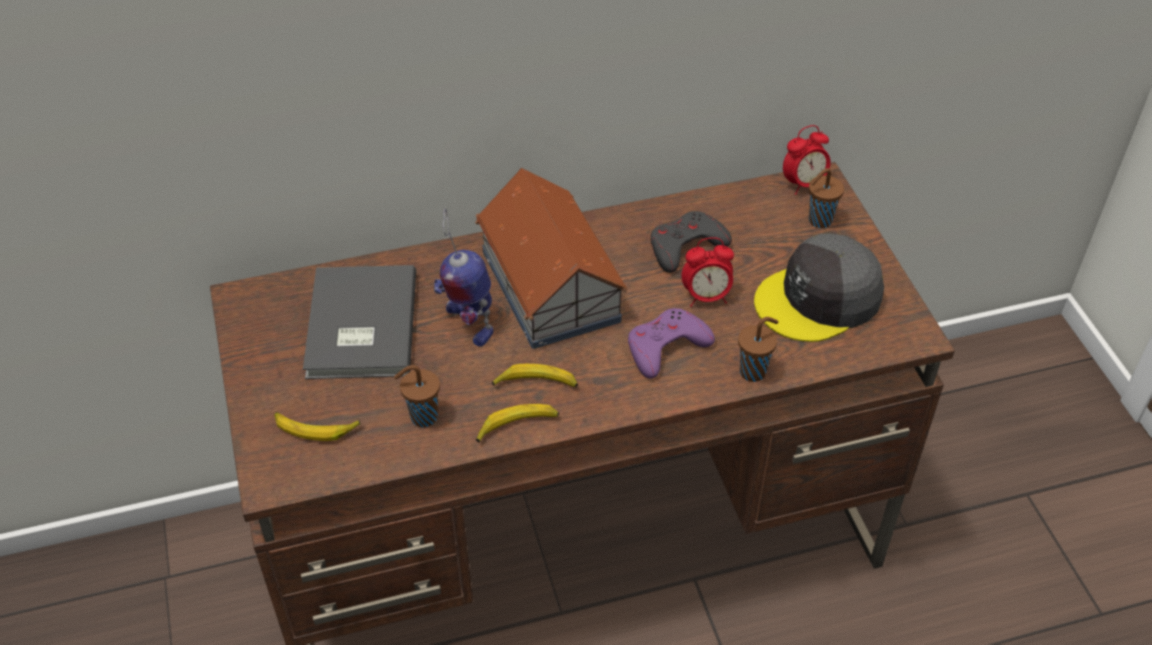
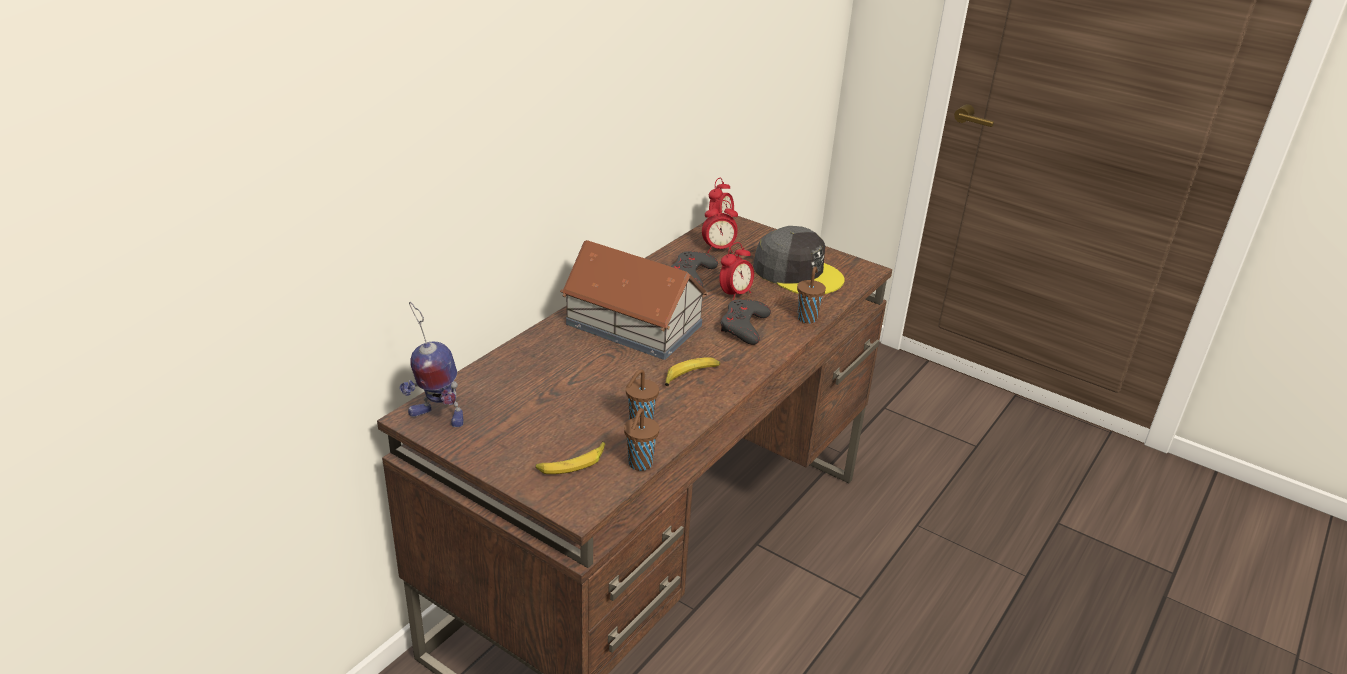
camera: 40 degrees left, 15 degrees down
(358, 327) = (529, 396): grey book -> none
(468, 323) = (605, 364): toy robot -> toy robot (436, 417)
(517, 426) = (707, 402): banana -> none
(666, 347) = (744, 326): purple game controller -> grey game controller
(761, 221) = (719, 249): none -> alarm clock
(818, 221) = (750, 238): brown cup -> brown cup (639, 464)
(819, 299) = (797, 272): grey cap -> grey cap turned 75 degrees counterclockwise

